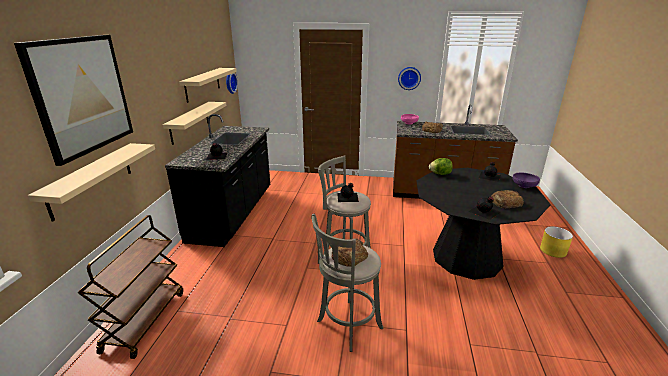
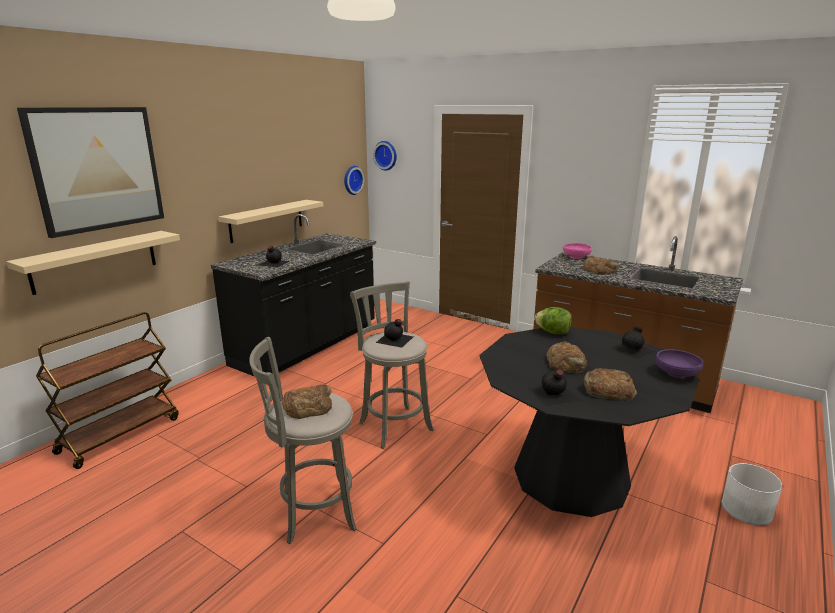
camera: 25 degrees right, 5 degrees down
(202, 84) = (298, 177): beige shelf -> none
(409, 78) = (588, 188): wall clock -> wall clock (386, 155)
(469, 191) = (566, 363): none -> bread
(553, 250) = (746, 510): yellow planter -> white planter

